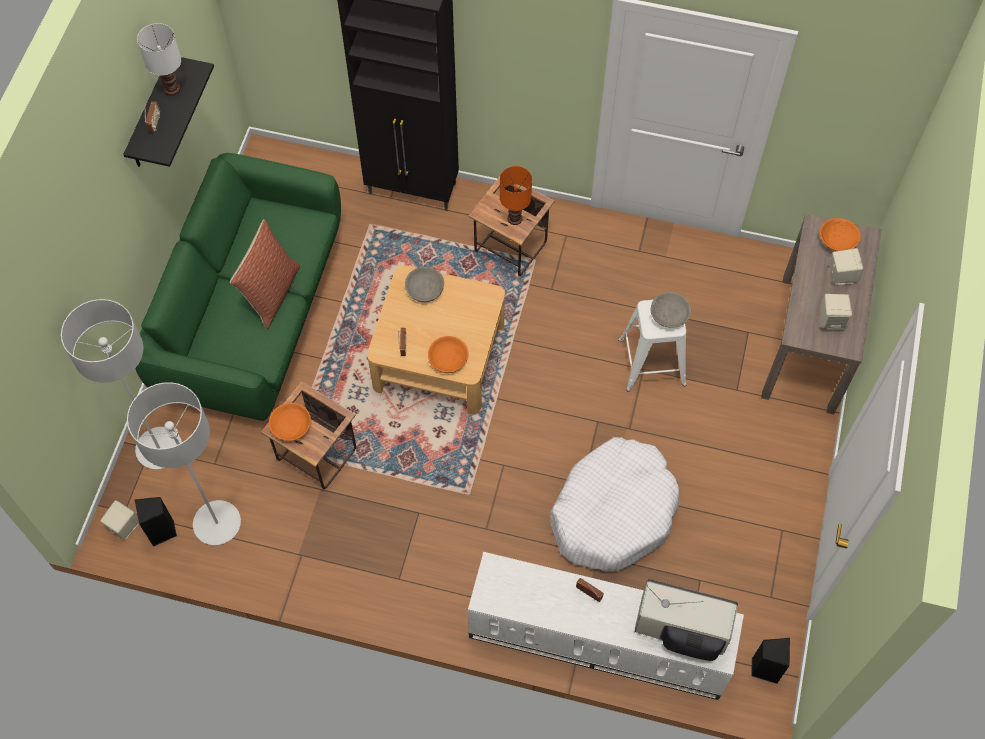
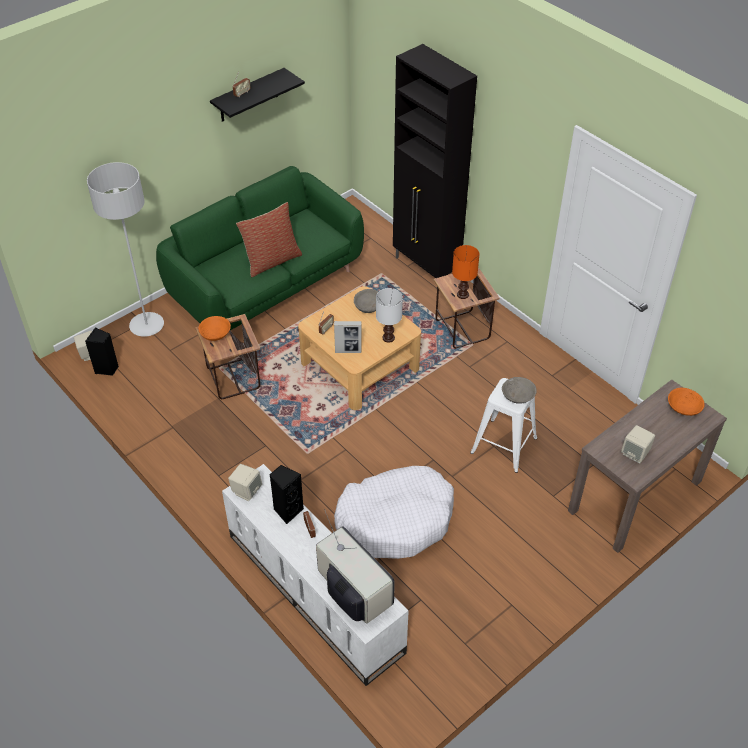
camera: 35 degrees right, 15 degrees down
(171, 88) = (268, 82): white table lamp -> white table lamp (388, 337)
(217, 523) = (141, 382): grey floor lamp -> none
(448, 359) = (348, 351): orange bowl -> picture frame
(764, 668) = (419, 688): black speaker -> black speaker (287, 510)
(841, 275) = (668, 430): beige speaker -> beige speaker (246, 491)

